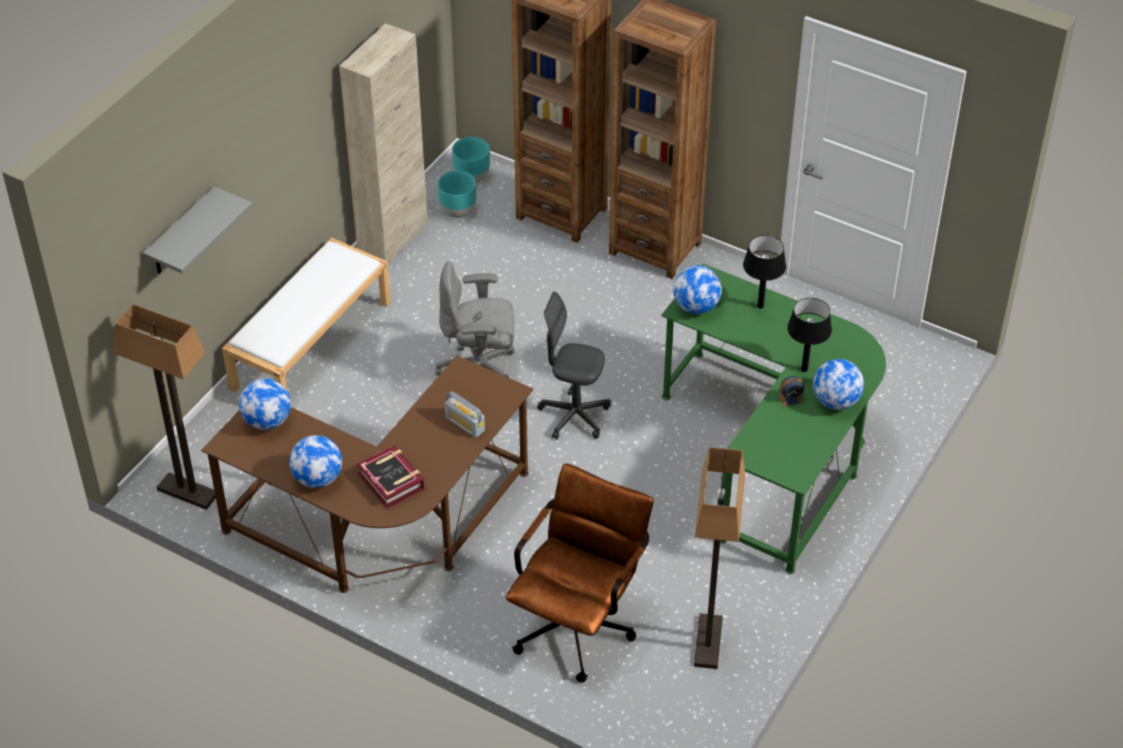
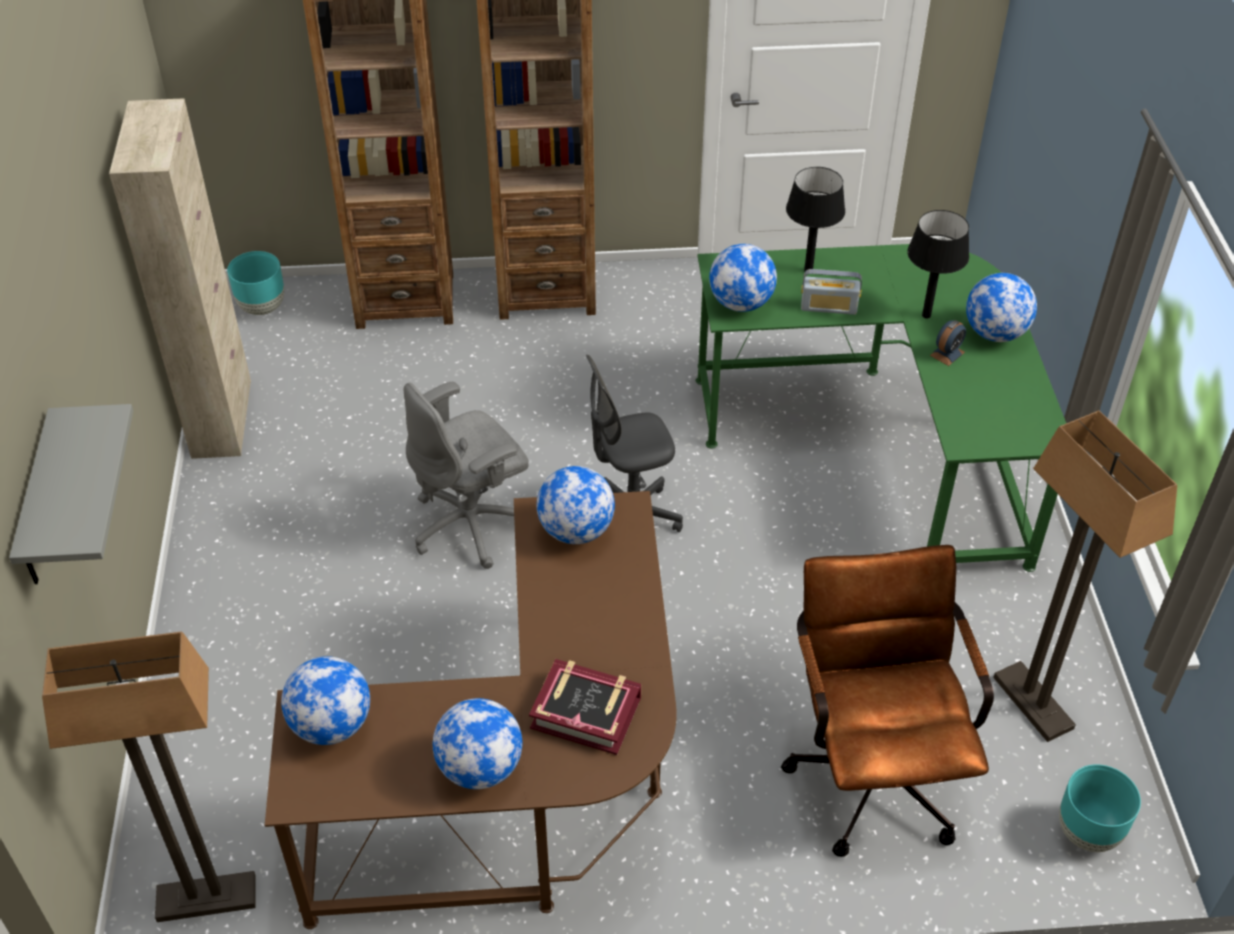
camera: 35 degrees left, 0 degrees up
(311, 344) = (221, 598): white bench -> none
(458, 212) = (278, 352): turquoise planter -> turquoise planter (1088, 833)
(465, 424) = (610, 581): radio -> radio (829, 307)
(472, 389) = (576, 531): none -> globe

